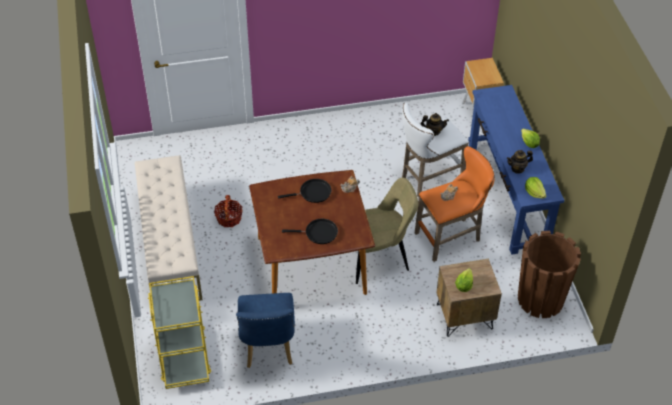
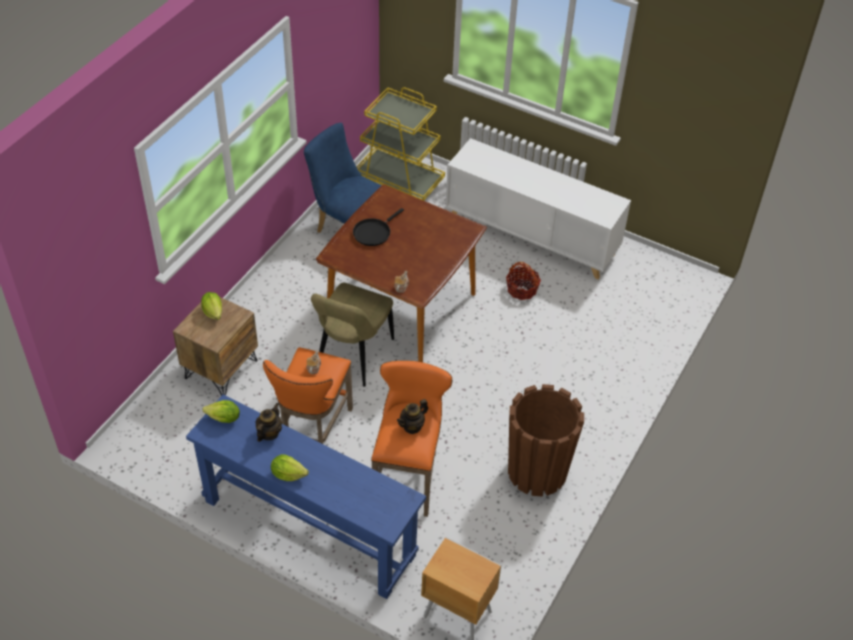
camera: 130 degrees right, 0 degrees up
(169, 244) = (531, 236): beige bench -> white cabinet
(313, 193) = (425, 259): black frying pan -> none
(428, 179) = (408, 476): white stool -> orange stool
(540, 299) = (165, 440): brown planter -> brown planter (537, 471)

